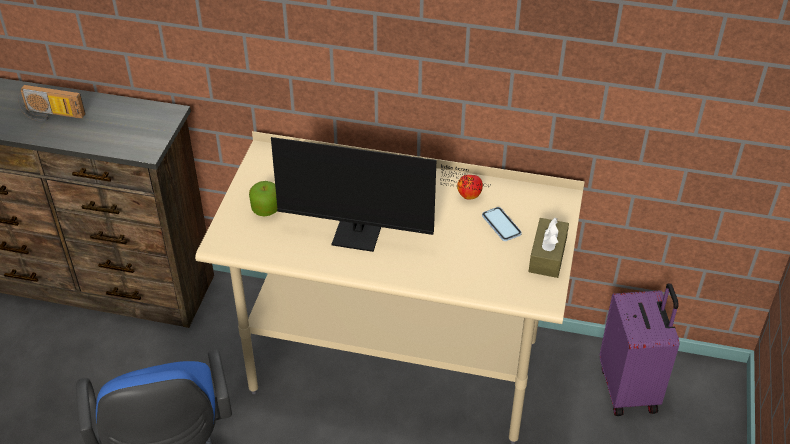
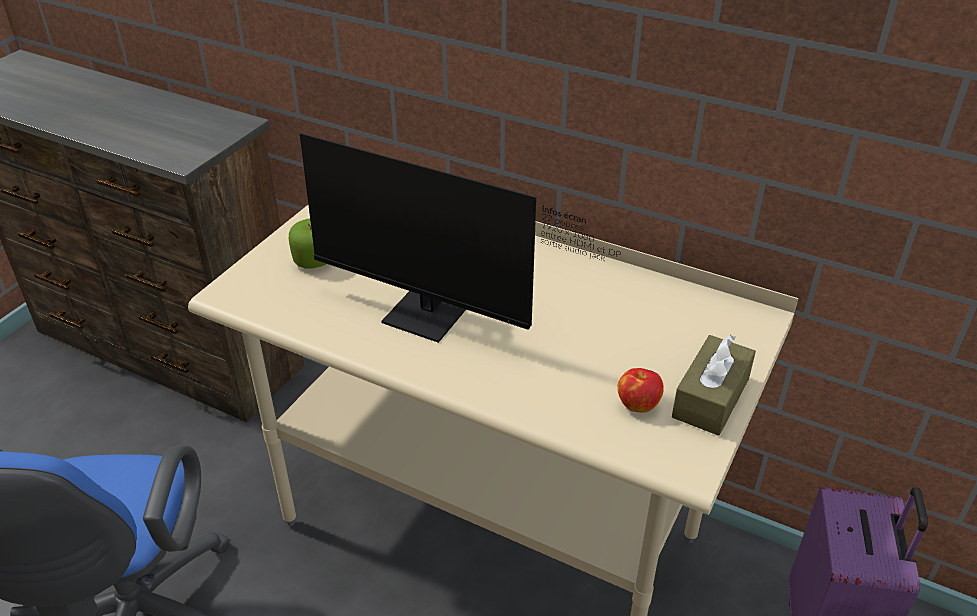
camera: 15 degrees right, 5 degrees down
(51, 115) = (95, 106): radio -> none
(469, 195) = (613, 290): apple -> apple (638, 404)
(501, 225) = (648, 340): phone -> none

